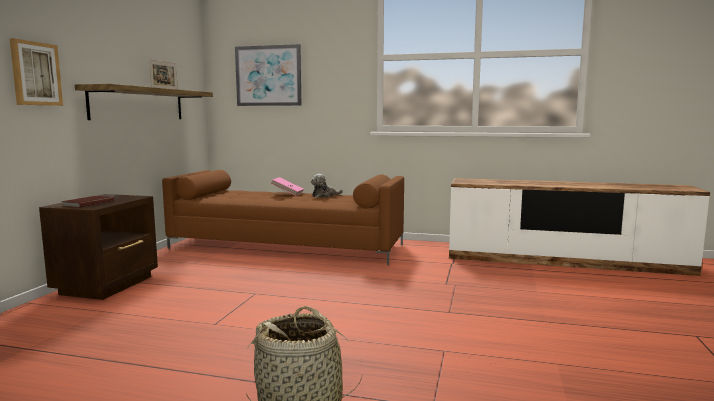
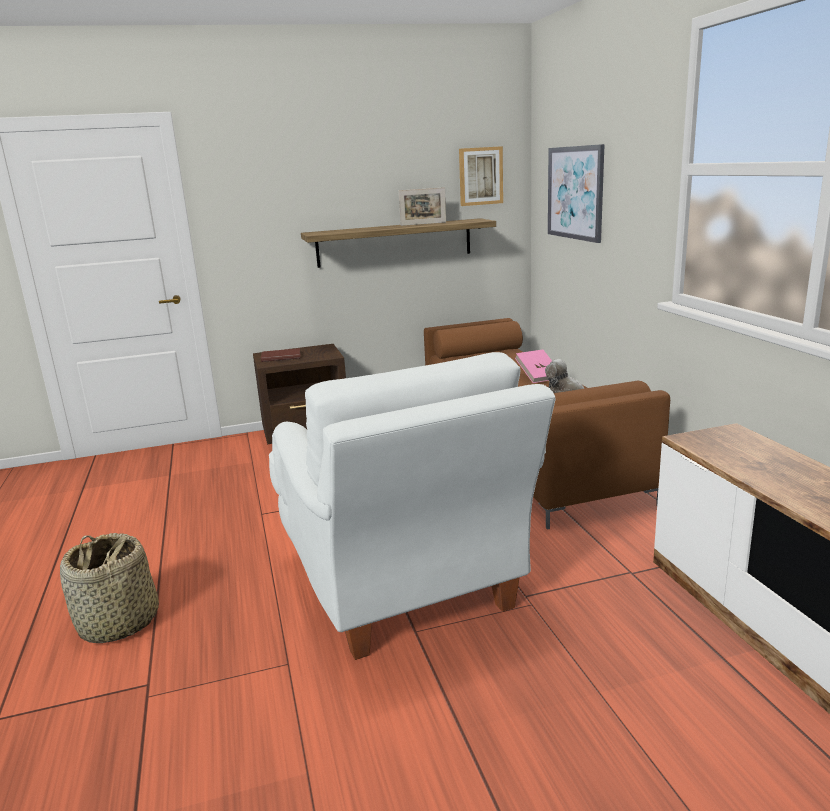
camera: 60 degrees right, 10 degrees up
(35, 73) = (254, 229): picture -> picture (480, 176)
(398, 304) = (404, 587): none -> white armchair

